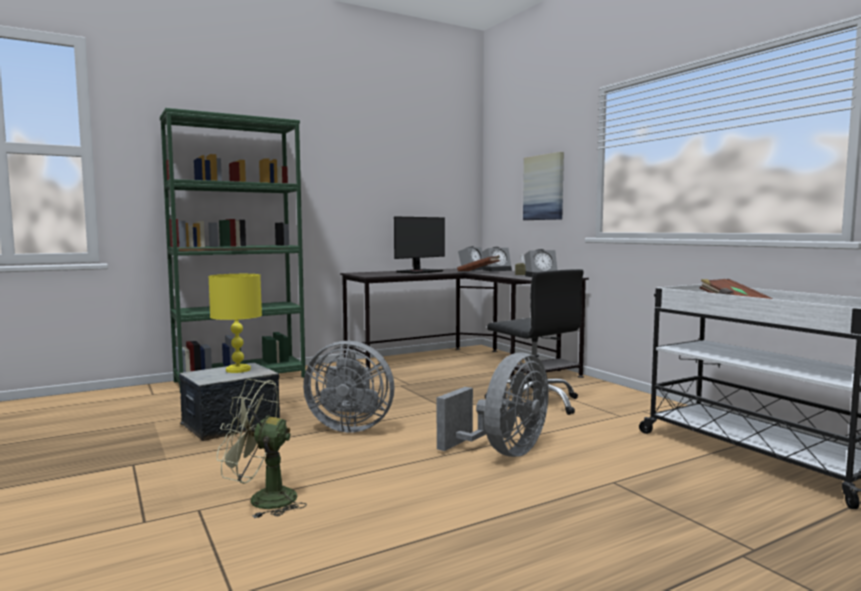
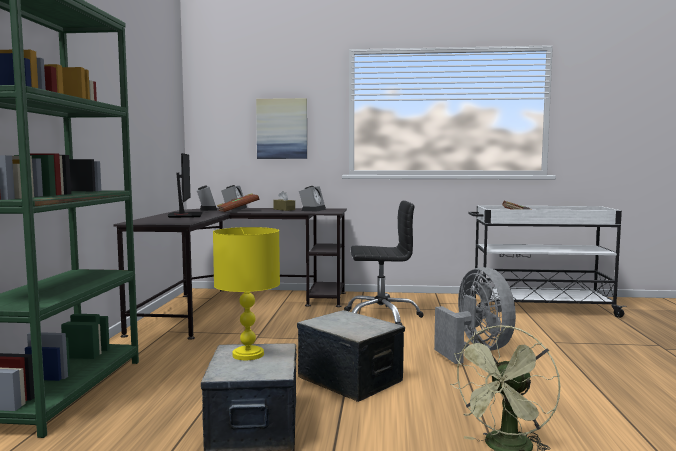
camera: 55 degrees left, 0 degrees up
(349, 427) = (350, 379): grey fan -> storage box

